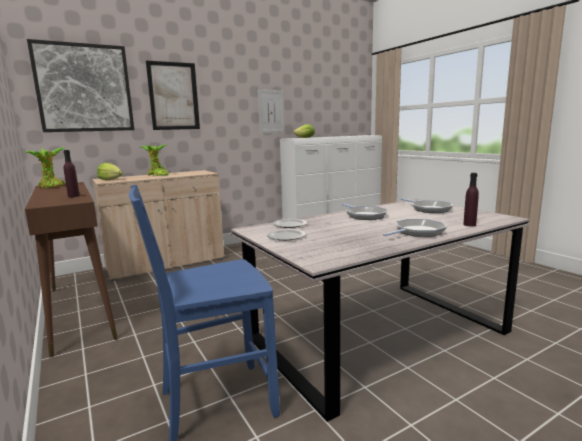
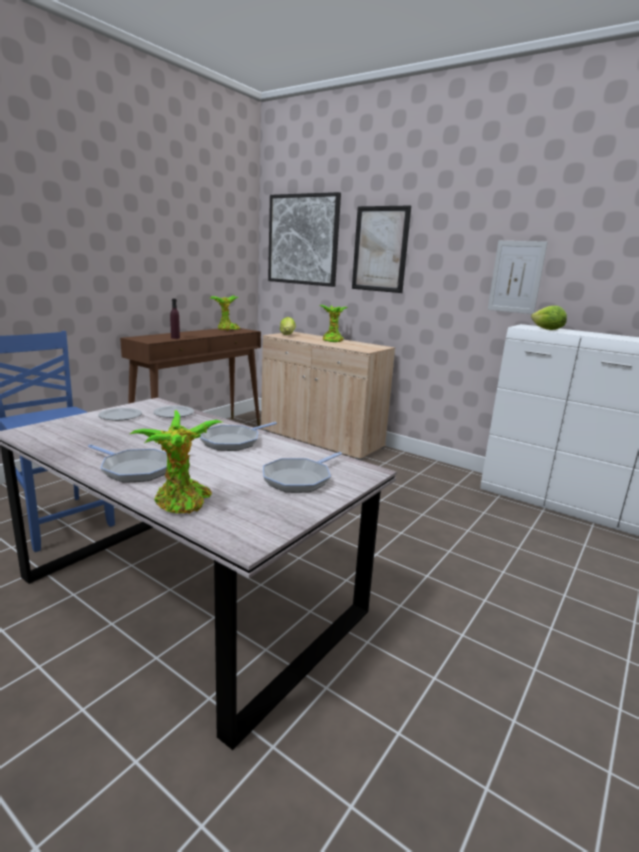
camera: 65 degrees right, 5 degrees up
(469, 225) = (182, 504): purple bottle -> potted plant

